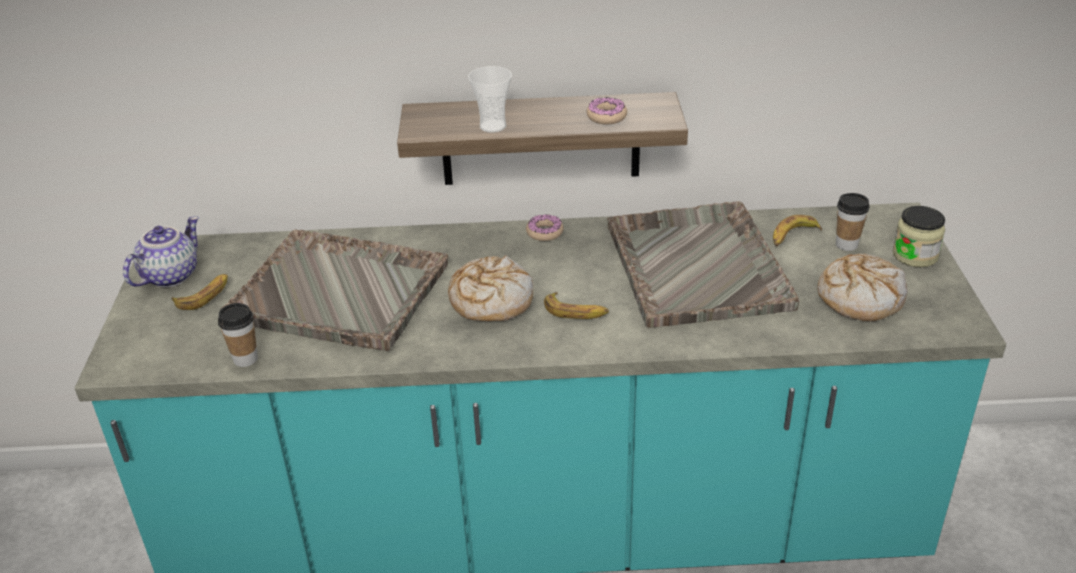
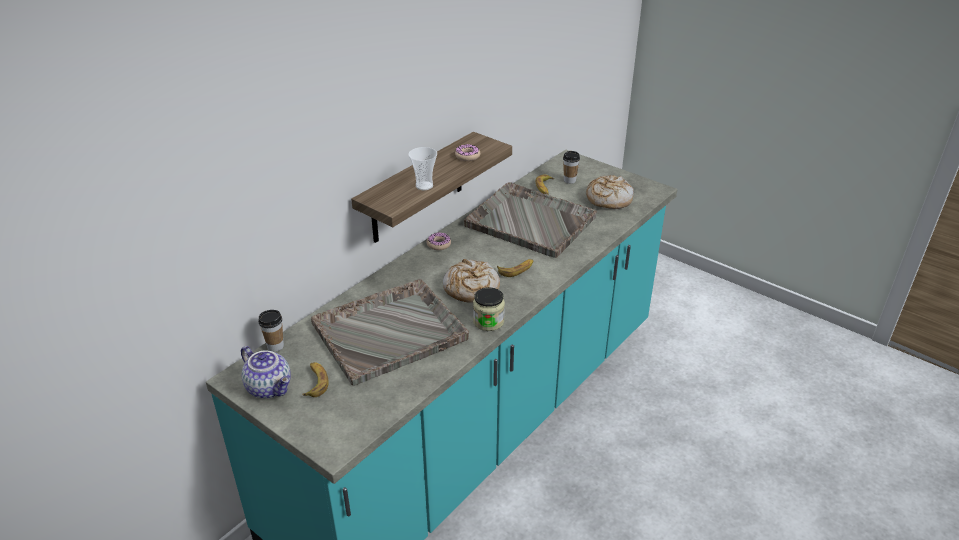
camera: 50 degrees left, 0 degrees up
(170, 275) = (270, 387): teapot -> teapot turned 150 degrees clockwise
(245, 359) = (403, 392): cup -> cup (275, 346)
(915, 255) = (599, 171): jar -> jar (488, 321)

